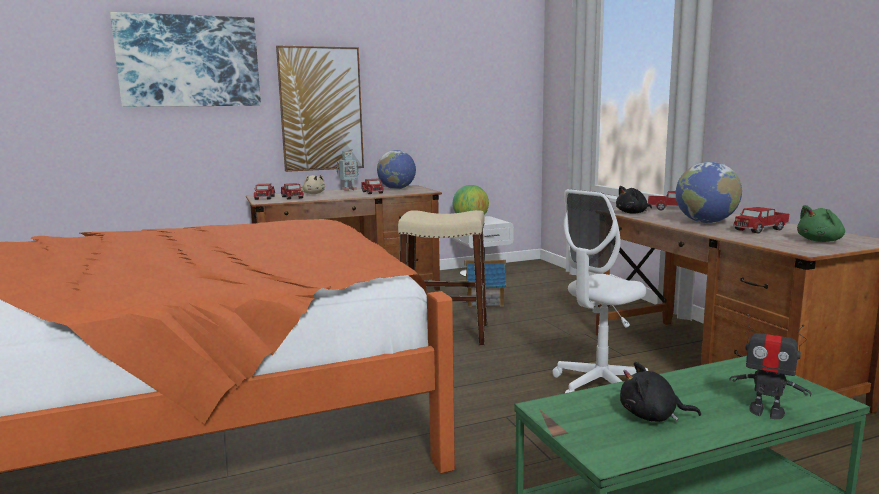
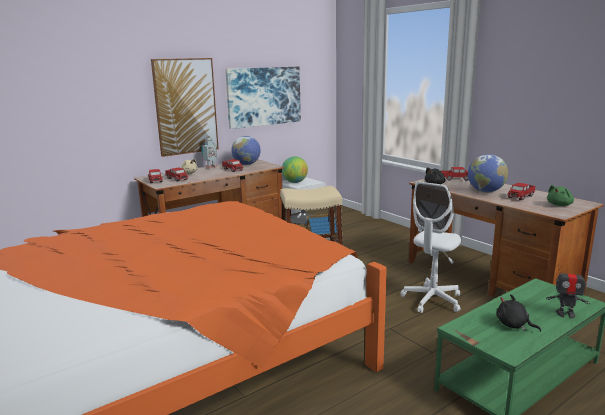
camera: 15 degrees left, 5 degrees up
(189, 61) = (84, 74): picture -> picture (264, 96)
(652, 416) = (514, 325): black plush toy -> black plush toy turned 45 degrees clockwise

